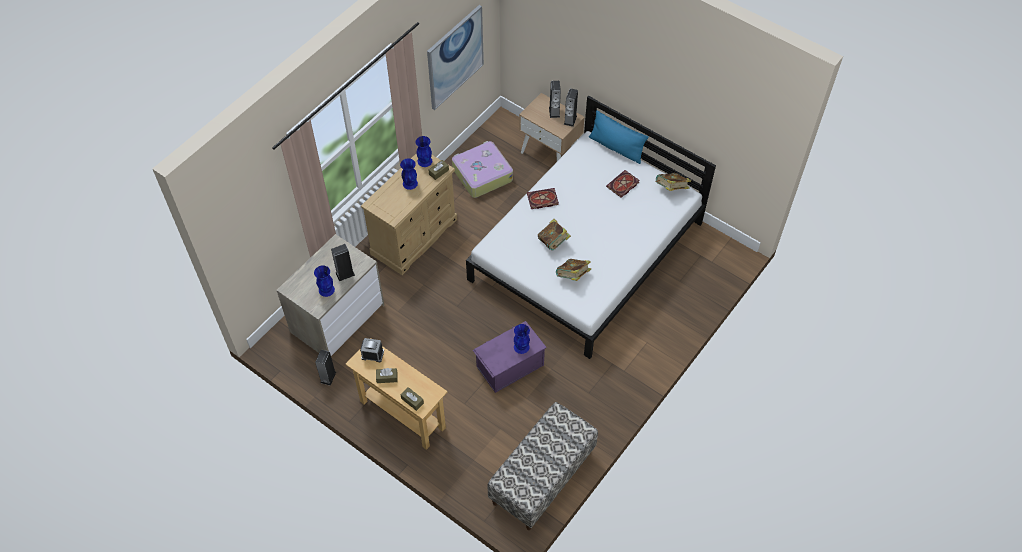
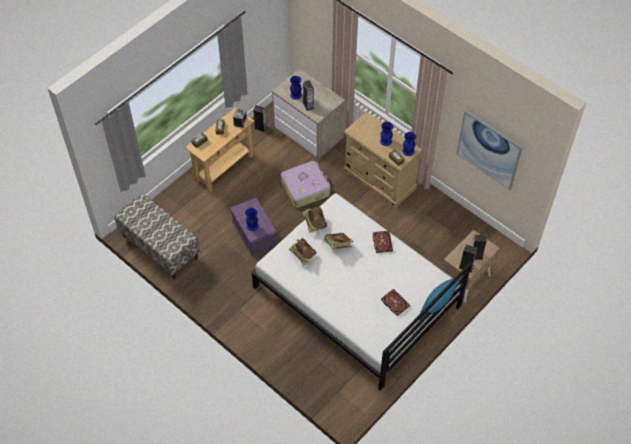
camera: 95 degrees right, 0 degrees up
(481, 174) = (442, 228): suitcase -> suitcase (305, 188)
(671, 189) = (388, 340): book -> book (314, 224)

